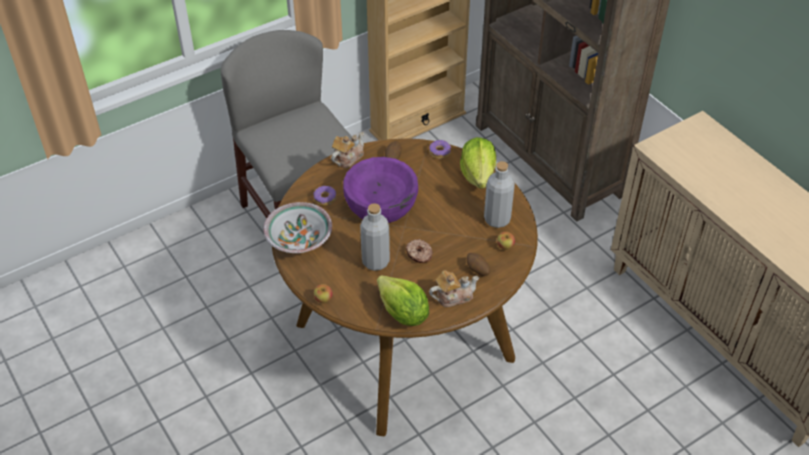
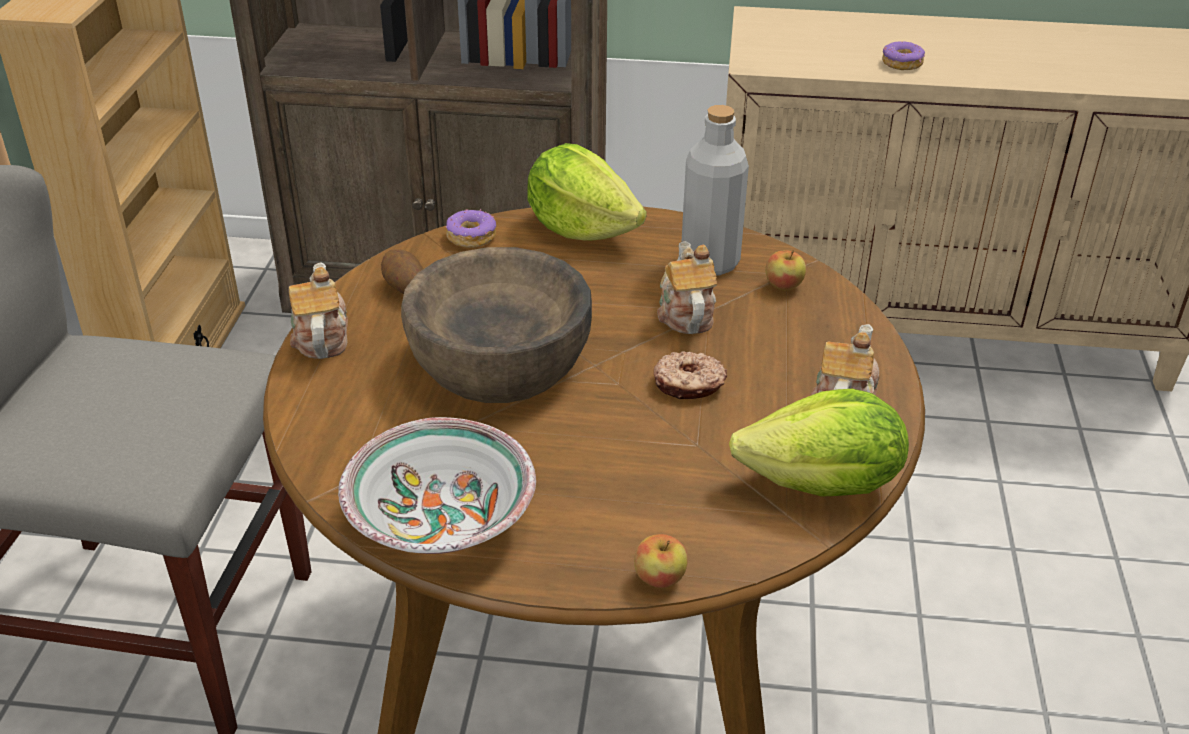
camera: 50 degrees left, 10 degrees down
(325, 199) = (381, 422): donut -> donut (902, 63)
(375, 261) = (640, 447): grey bottle -> none
(381, 204) = (500, 362): purple bowl -> brown bowl
(458, 231) = (685, 313): none -> teapot
(477, 270) = (807, 341): potato -> none

